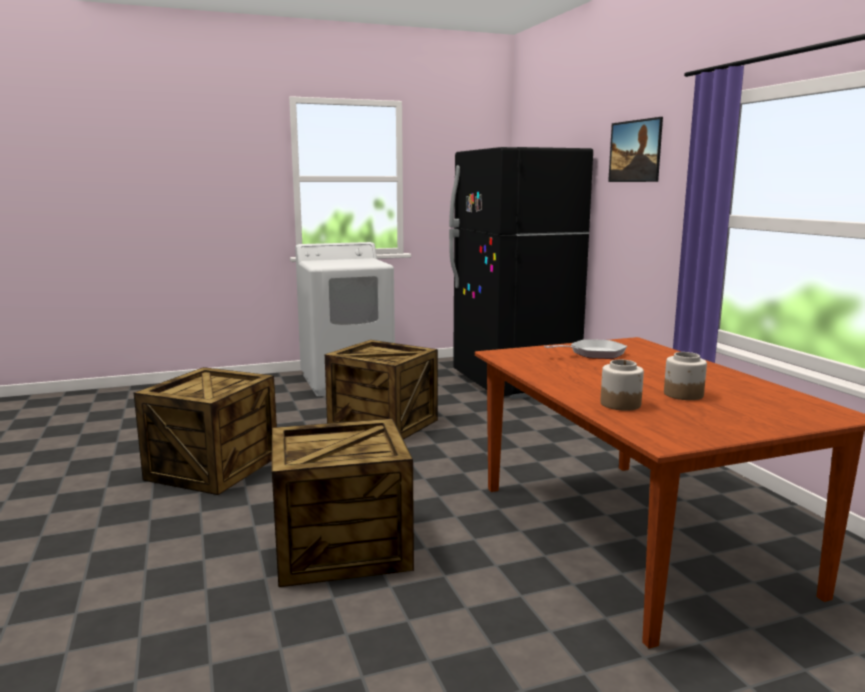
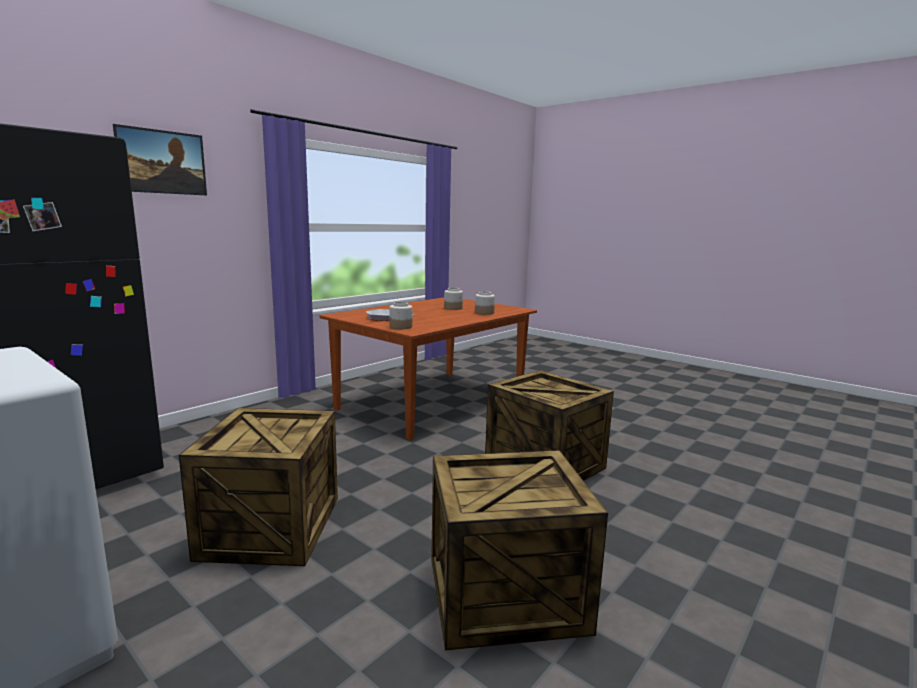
camera: 120 degrees left, 0 degrees up
(526, 352) = (401, 327): none -> jar

